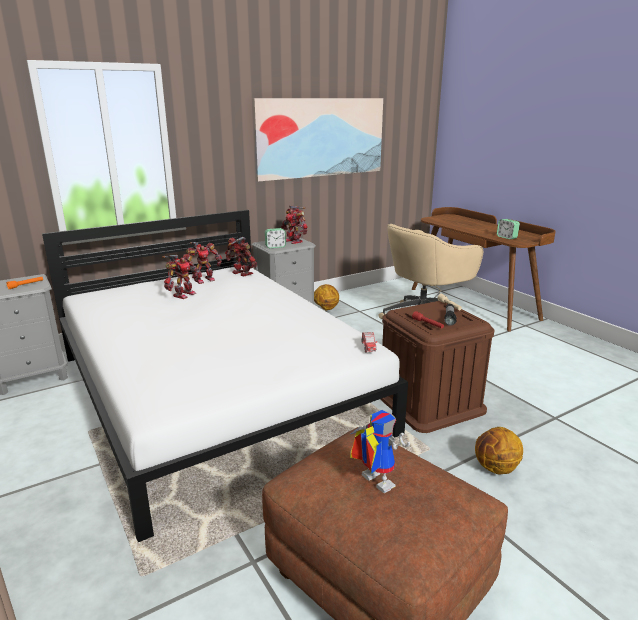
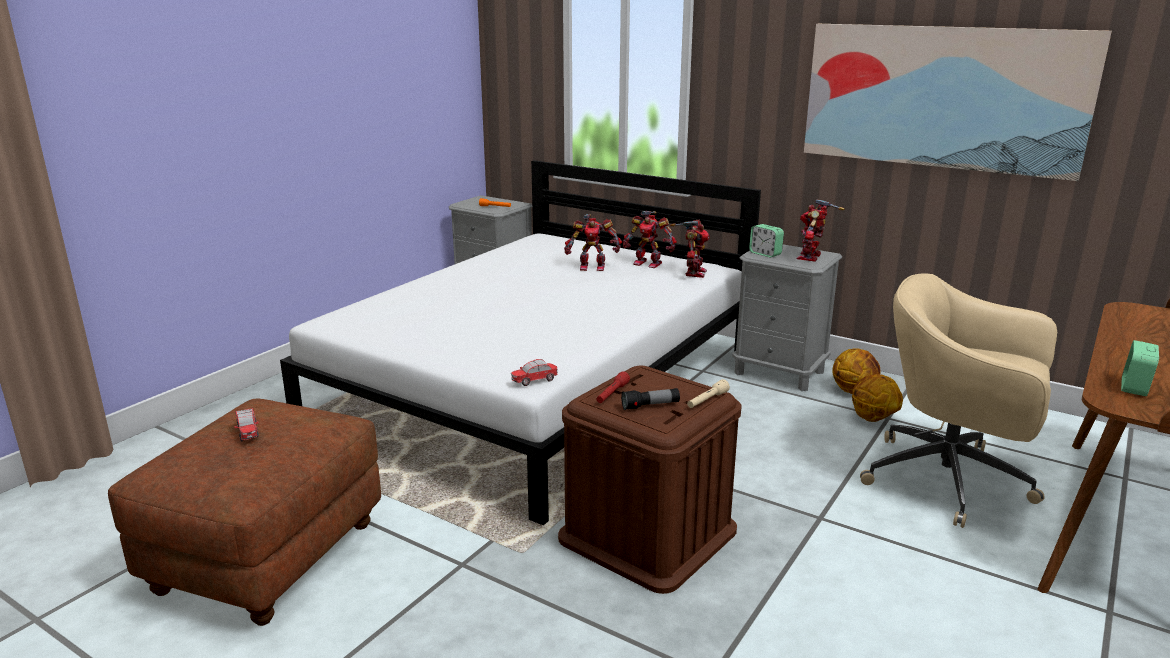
camera: 65 degrees right, 0 degrees up
(371, 482) = (248, 432): toy robot -> toy car
(495, 468) = (511, 618): basketball -> basketball (873, 419)

